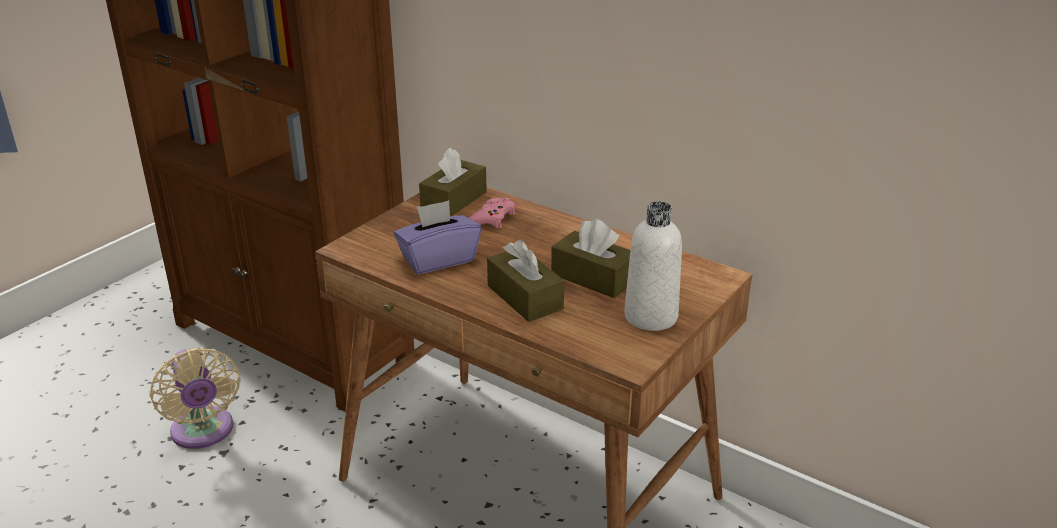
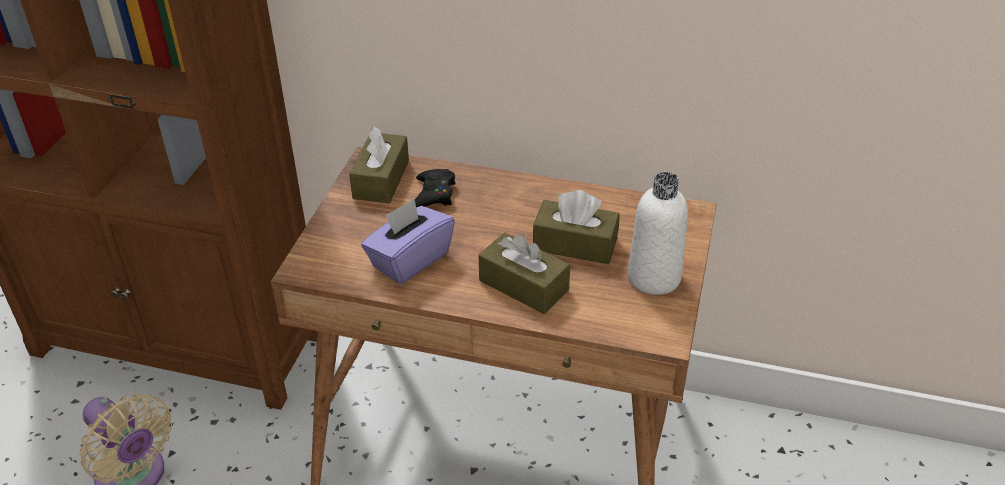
camera: 20 degrees left, 10 degrees up
(491, 218) = (433, 194): pink game controller -> black game controller

